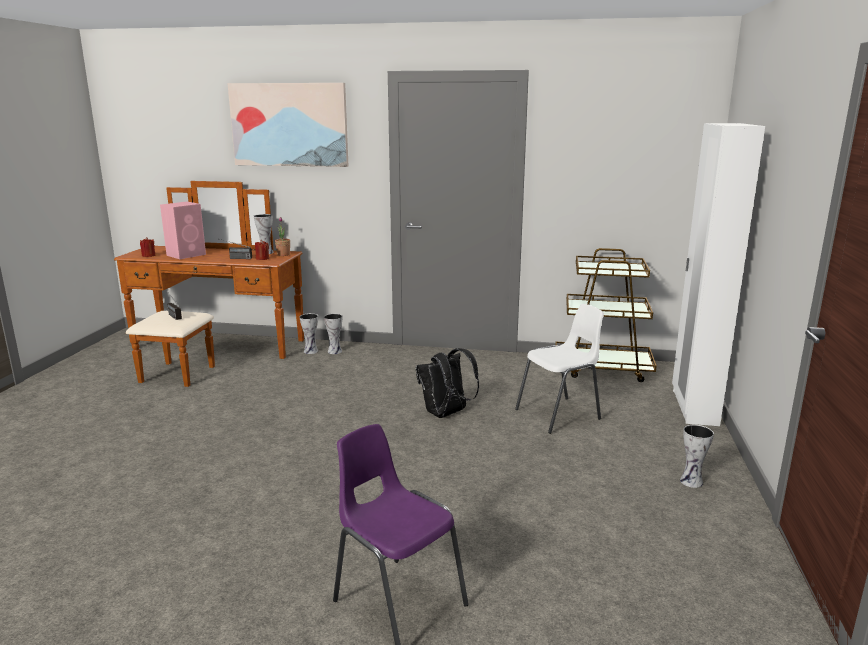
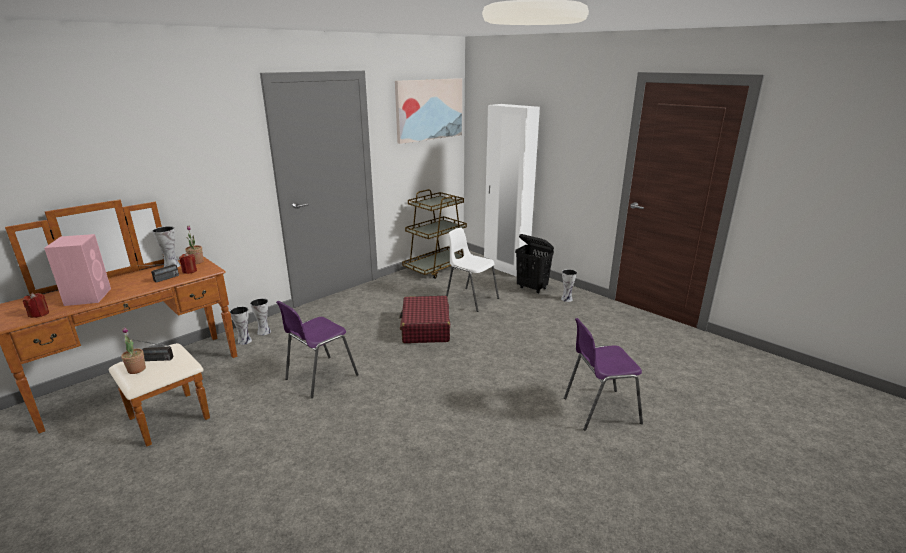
camera: 55 degrees left, 5 degrees up
(155, 317) = (136, 369): none -> potted plant
(286, 401) = (319, 377): none -> purple chair
(289, 125) = (167, 130): picture -> picture (429, 109)
(446, 414) = (425, 328): black backpack -> red suitcase
(560, 414) = (470, 299): white chair -> white chair turned 60 degrees counterclockwise
(672, 444) = (532, 288): none -> black laundry basket

